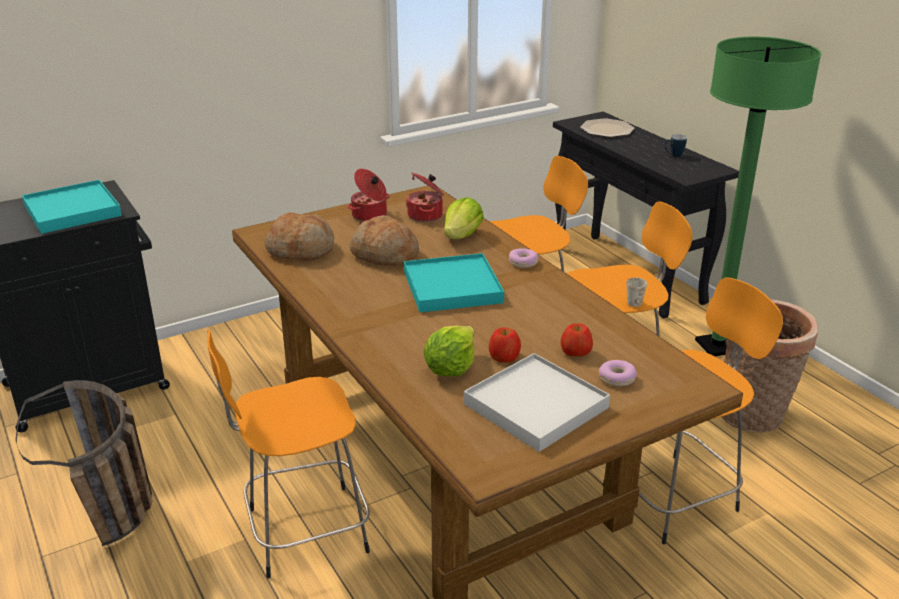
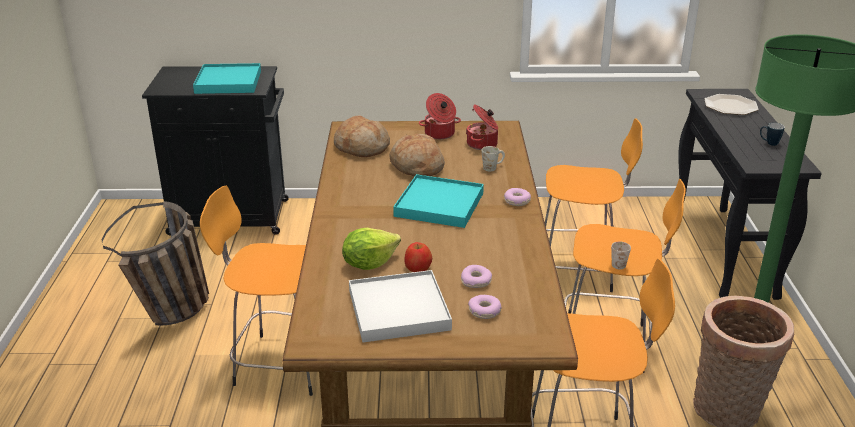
camera: 30 degrees right, 0 degrees up
(462, 236) = (493, 167): lettuce -> white mug
(575, 352) = (476, 281): apple -> donut

